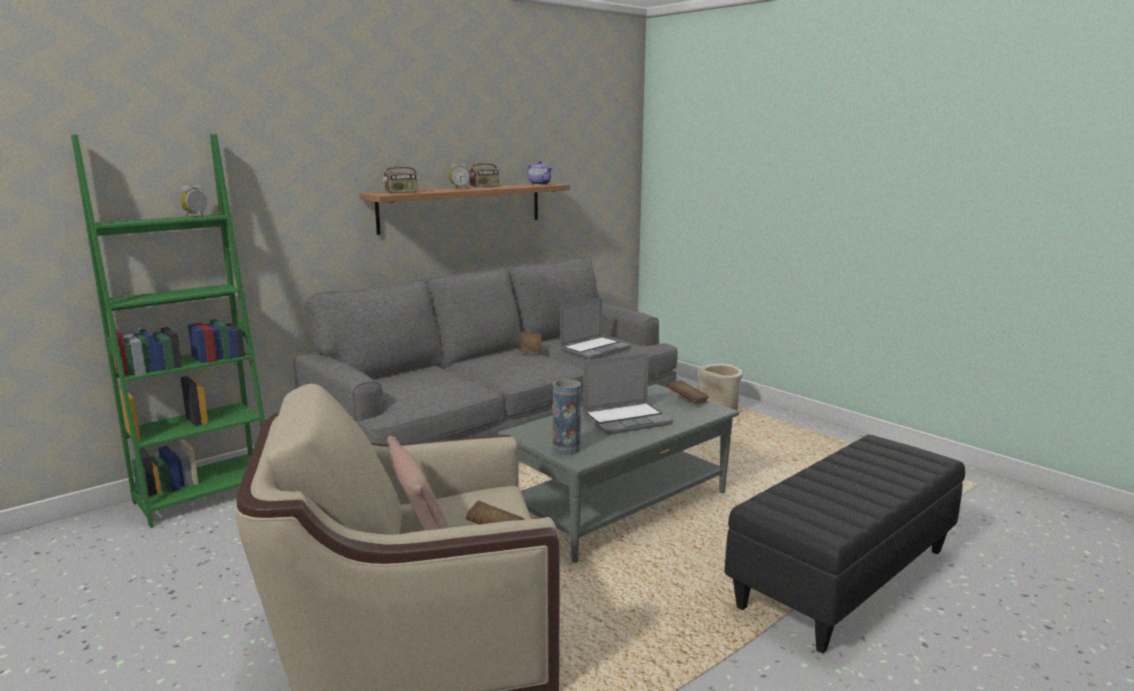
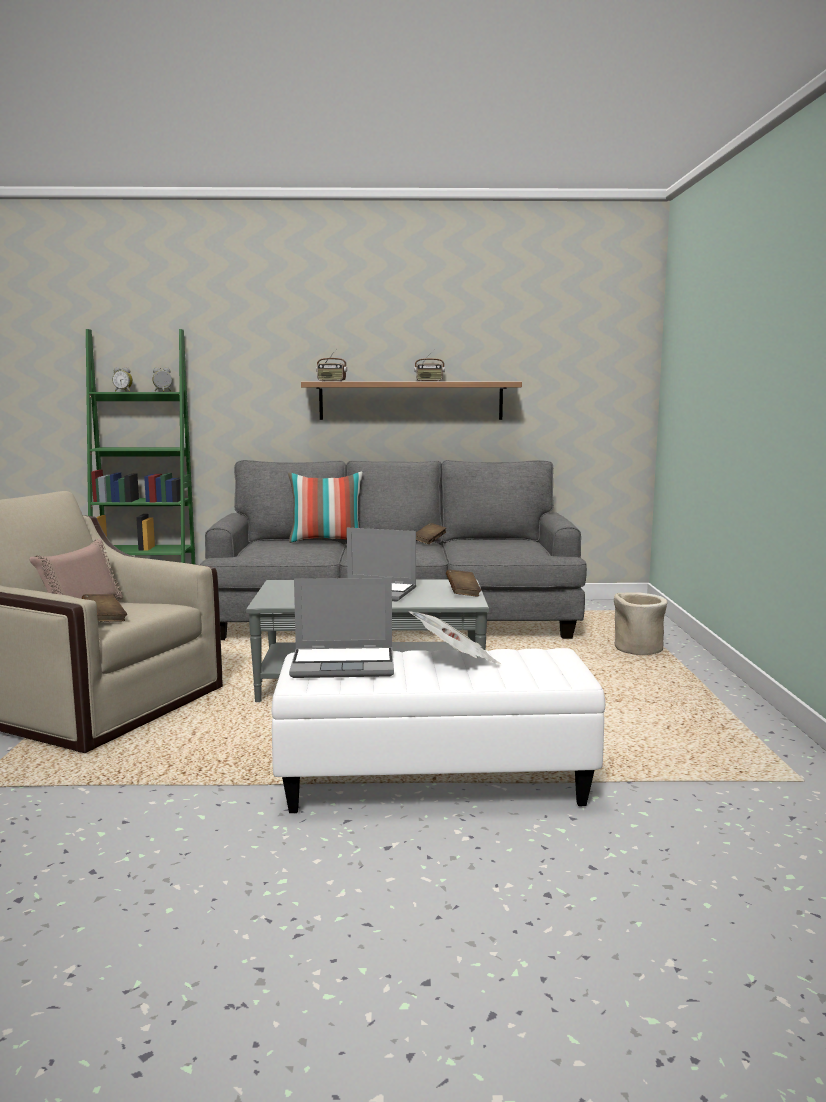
camera: 40 degrees right, 5 degrees down
(432, 369) = (326, 541): none -> pillow
(459, 188) = (397, 381): alarm clock -> alarm clock (123, 391)
(540, 184) = (494, 381): teapot -> none
(566, 449) = (277, 596): vase -> none
(595, 349) = (488, 549): laptop -> laptop (344, 664)
(843, 578) = (434, 784): black ottoman -> white ottoman
(853, 470) = (455, 660): none -> newspaper

